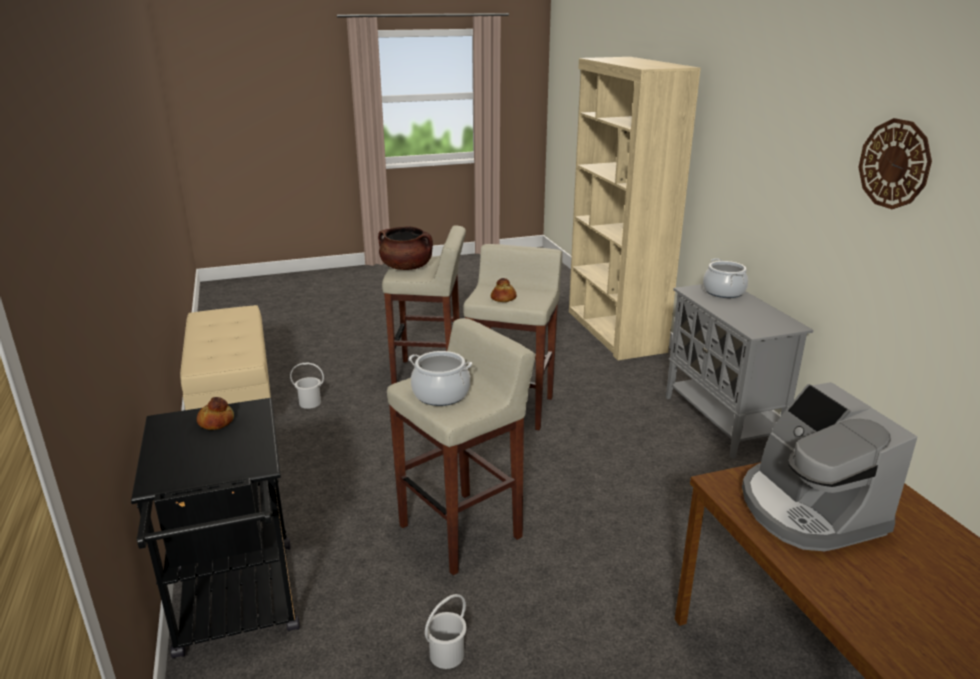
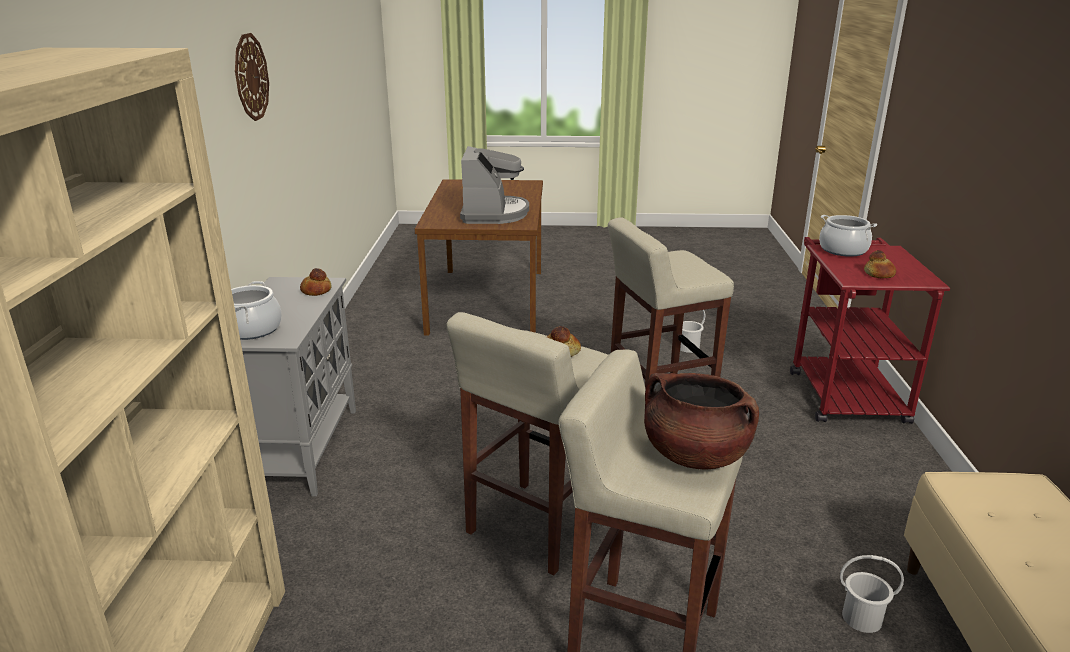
camera: 160 degrees left, 0 degrees up
(237, 608) = (843, 391): black cart -> red cart
(441, 394) = (686, 265): cooking pot -> cooking pot (843, 250)
(747, 323) = (316, 290): none -> bread

